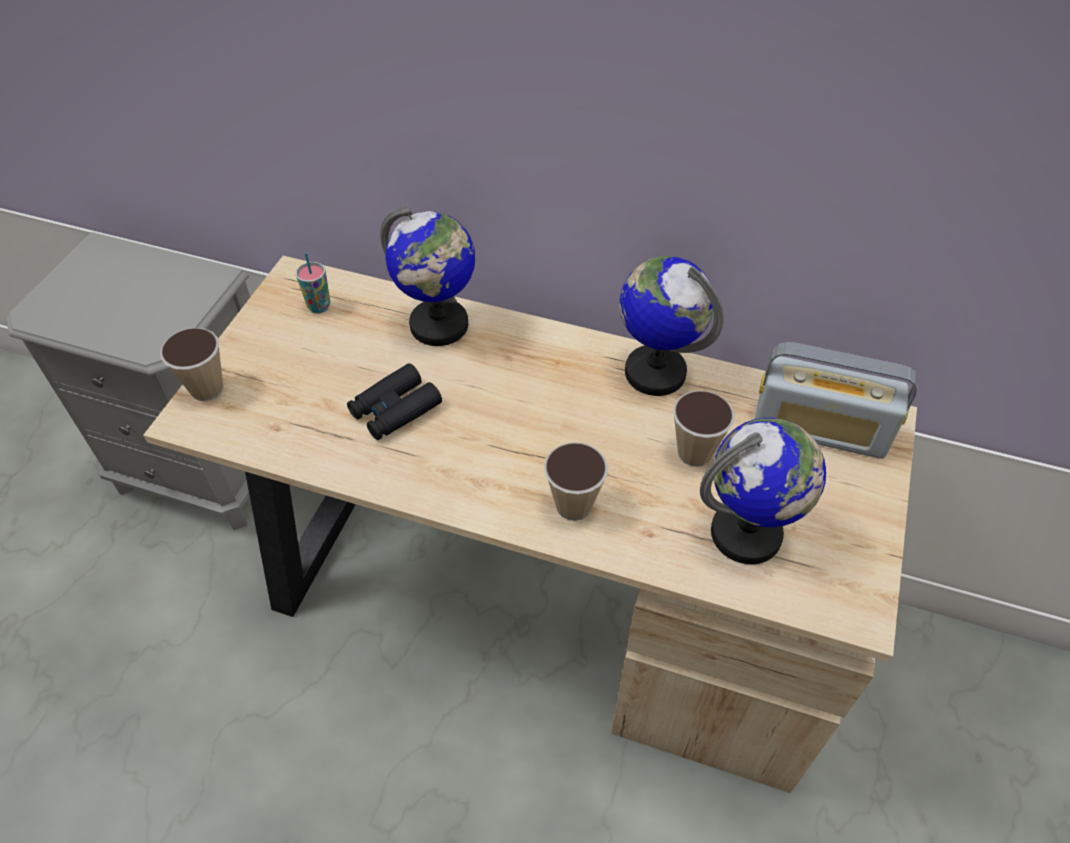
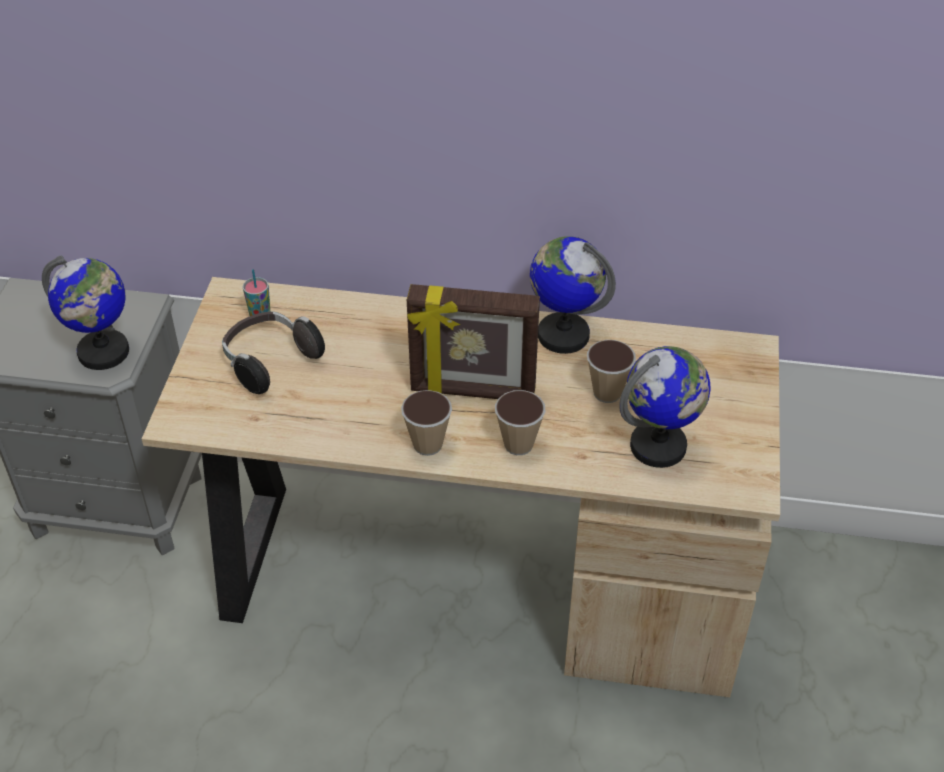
camera: 10 degrees left, 5 degrees down
(207, 389) = (184, 395): cup -> cup (427, 444)
(313, 361) = (270, 362): none -> headphones
(395, 409) = (352, 391): black binoculars -> none
(439, 325) = (371, 319): globe -> globe (103, 352)
(533, 429) = (472, 392): none -> picture frame
(819, 430) = (704, 363): radio -> none

